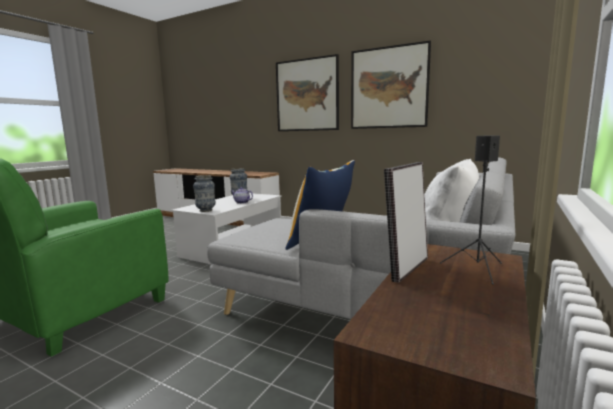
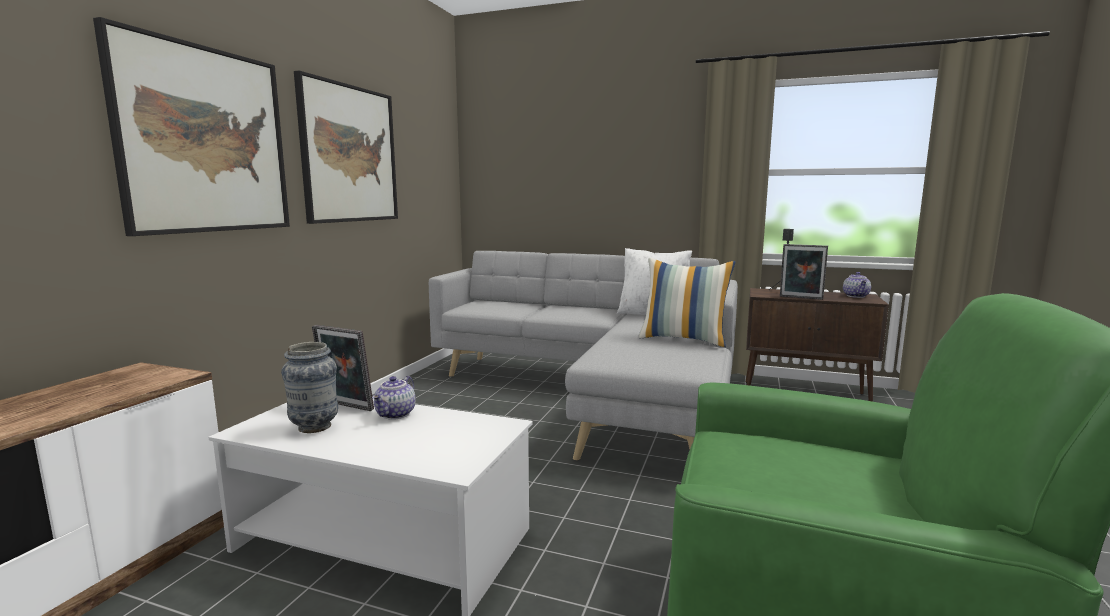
camera: 100 degrees left, 0 degrees up
(206, 210) = (488, 435): vase -> none
(257, 198) = (345, 407): none -> picture frame
(454, 334) = (856, 296): none -> teapot

